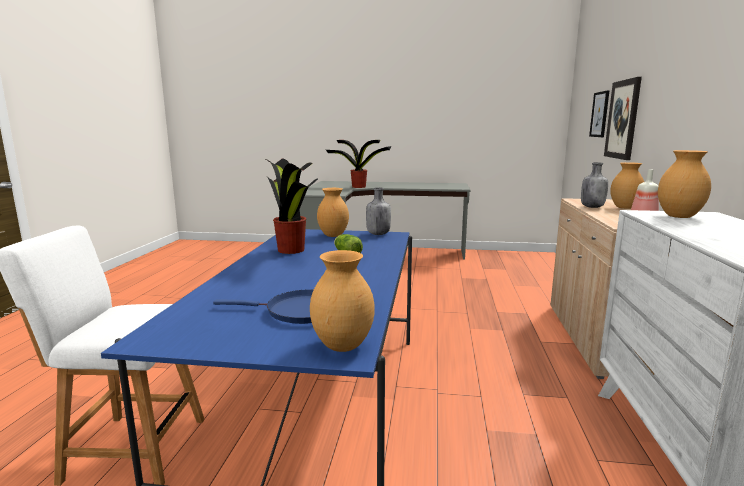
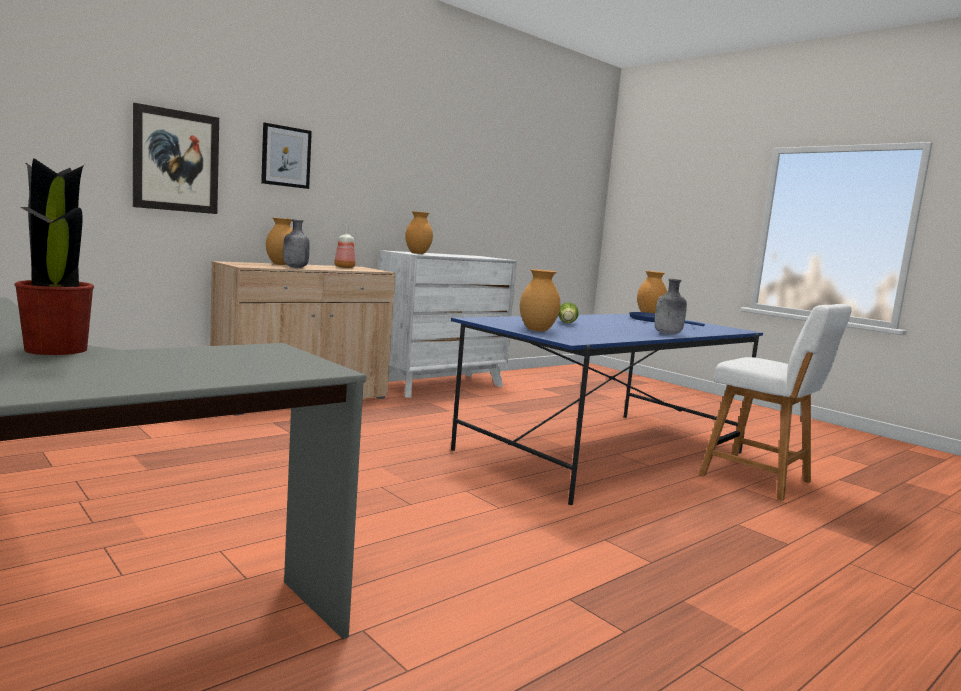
camera: 140 degrees left, 5 degrees down
(290, 249) = (609, 333): potted plant -> none
(378, 234) = (488, 322): grey bottle -> grey bottle (667, 334)
(600, 114) = (73, 138): picture -> picture (286, 156)

